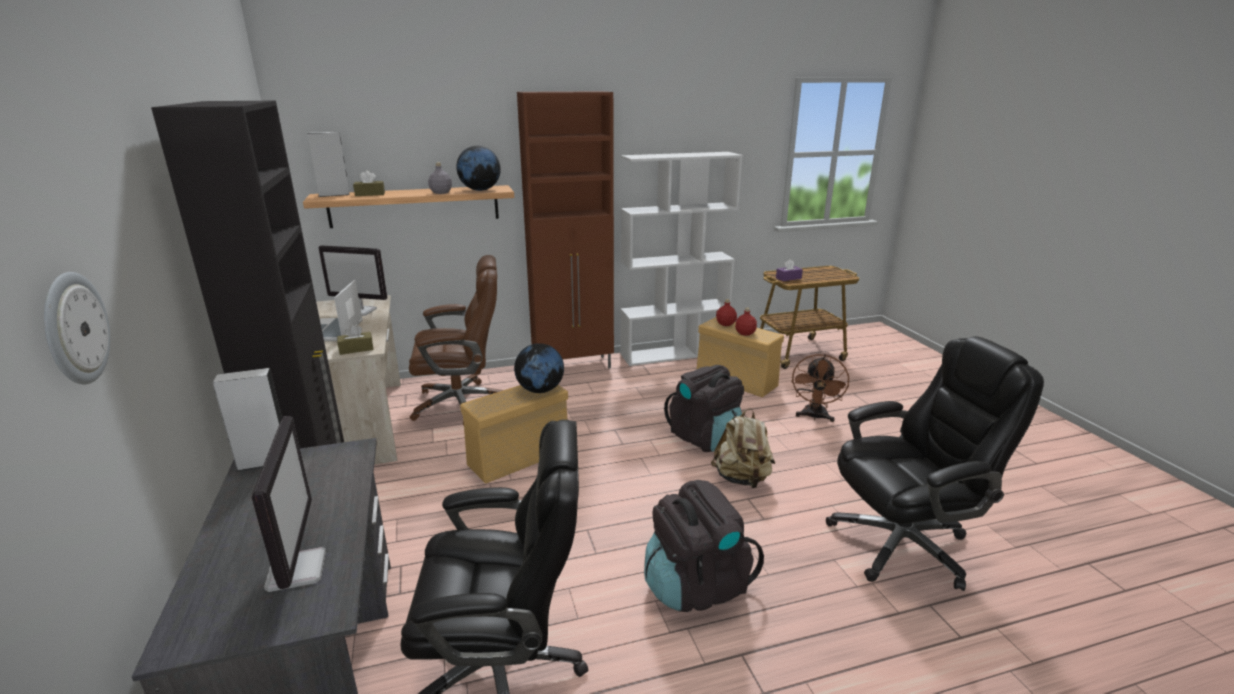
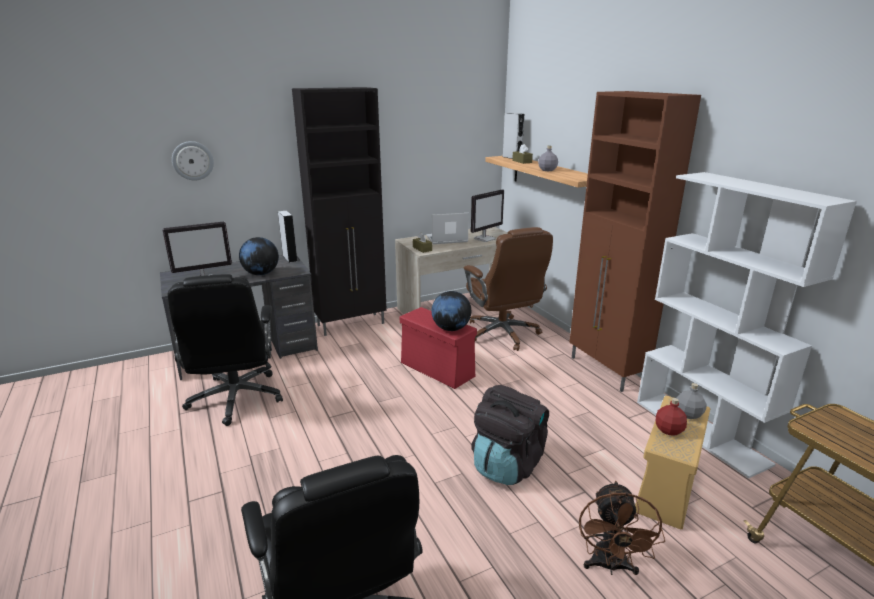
camera: 80 degrees right, 0 degrees up
(361, 311) = (484, 238): monitor -> monitor turned 135 degrees counterclockwise
(480, 190) = (570, 175): globe -> globe (261, 274)
(520, 457) = (438, 370): beige storage box -> red storage box
(696, 586) = (292, 466): black backpack -> none
(725, 324) = (688, 414): red bottle -> grey bottle
(742, 479) = (439, 492): beige backpack -> none
(788, 278) = (828, 426): purple tissue box -> none
(814, 417) = (610, 566): brown fan -> brown fan turned 90 degrees counterclockwise

